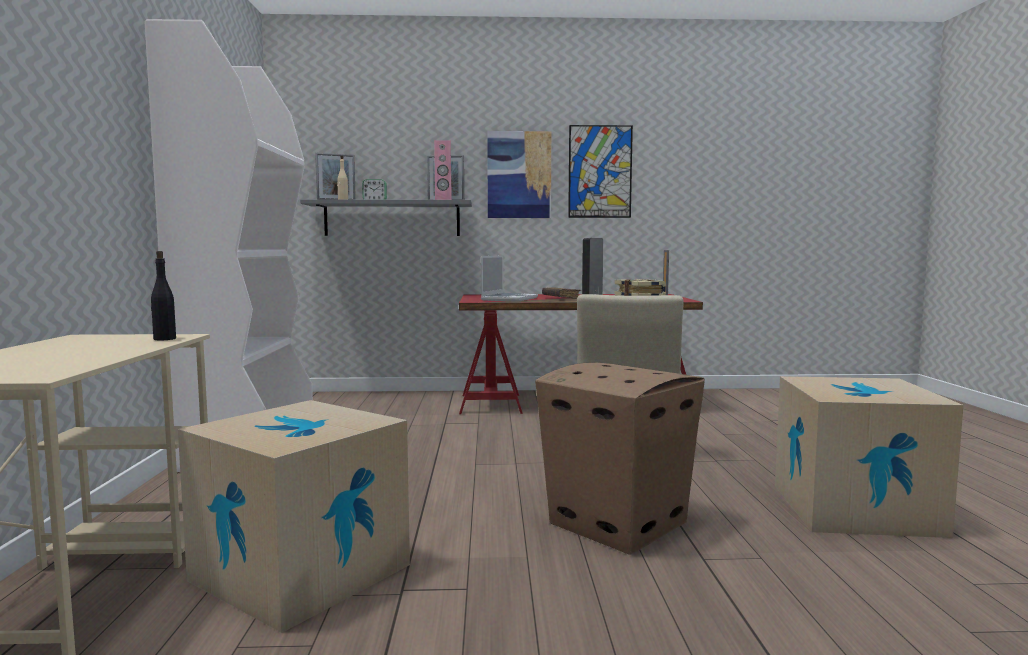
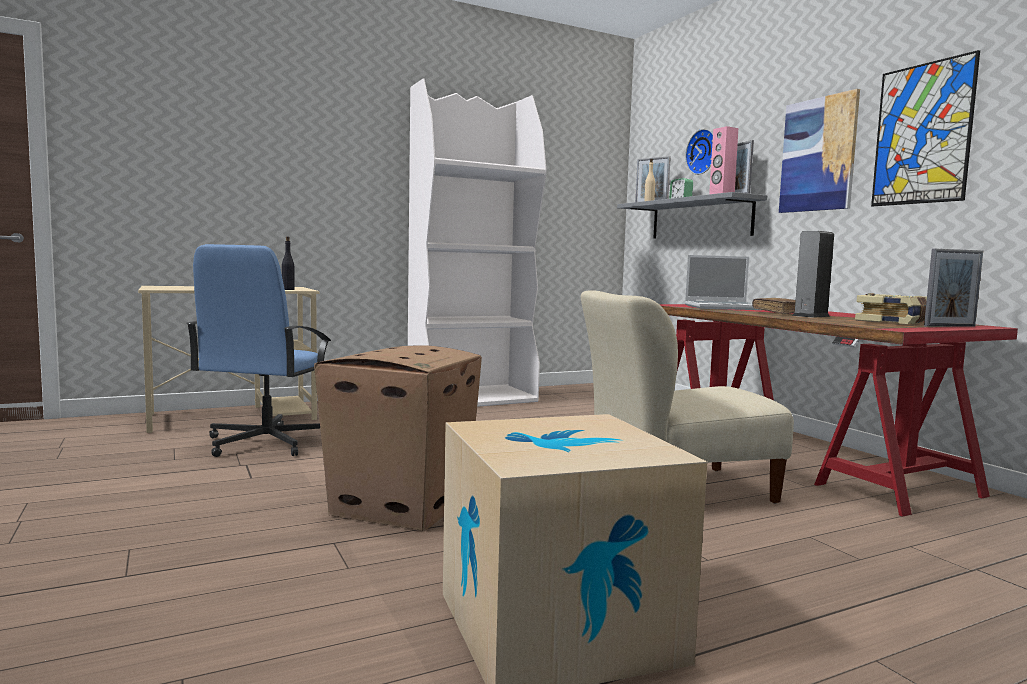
camera: 65 degrees right, 0 degrees up
(301, 572) = (265, 443): cardboard box -> blue office chair
(389, 155) = (703, 152): none -> wall clock

